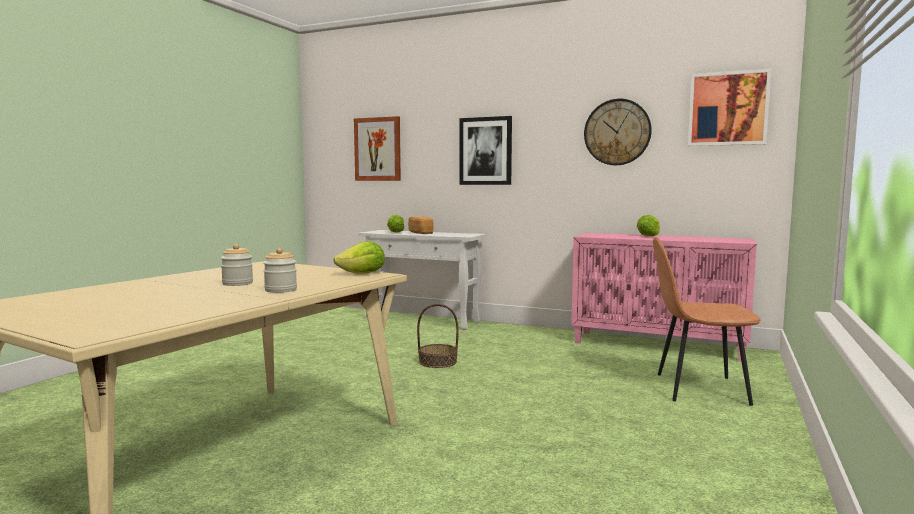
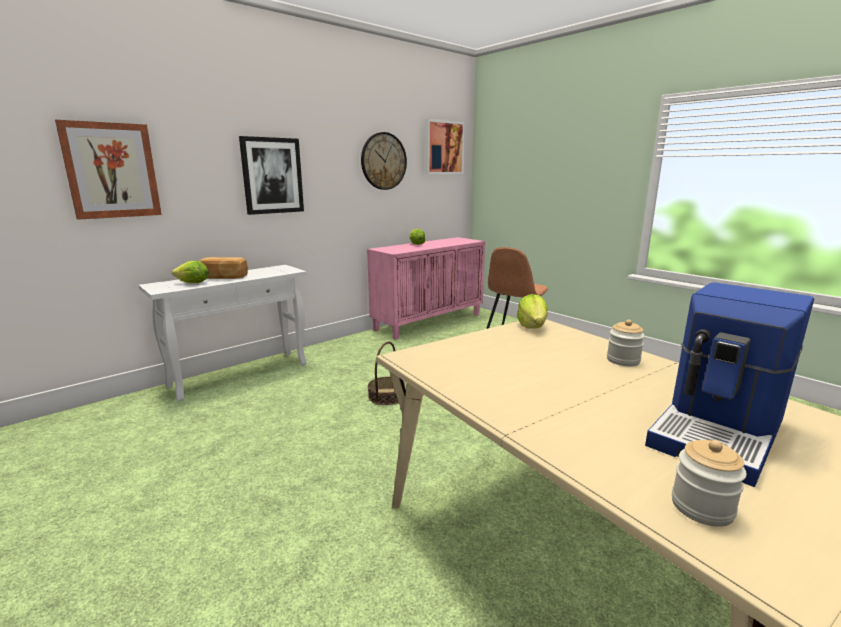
camera: 65 degrees left, 10 degrees up
(130, 304) = (720, 432): none -> coffee machine
(237, 283) = (575, 376): jar -> jar (702, 507)

